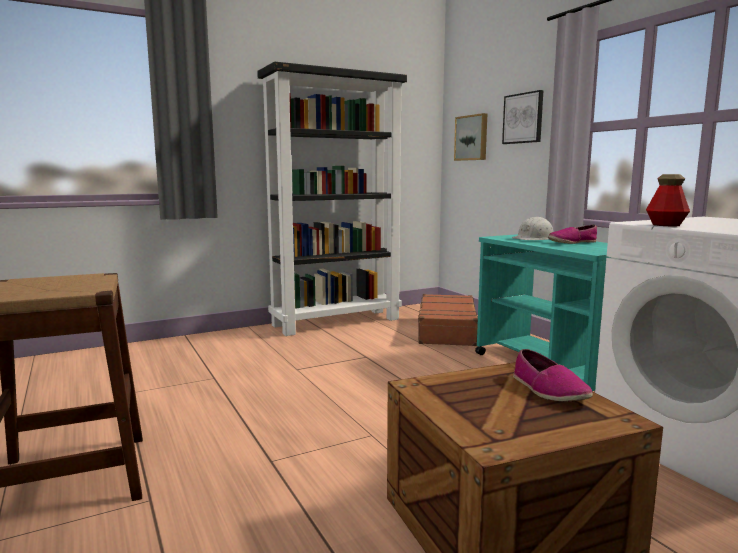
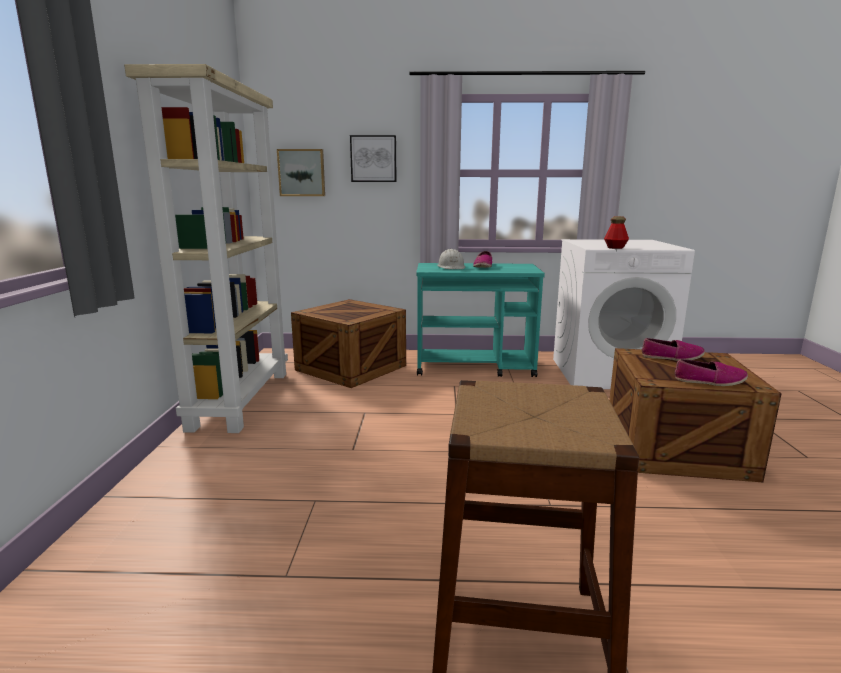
camera: 60 degrees left, 5 degrees up
(337, 322) = (240, 399): black bookcase -> beige bookcase
(448, 330) = (349, 368): brown suitcase -> crate
(465, 415) = (709, 381): none -> shoe

